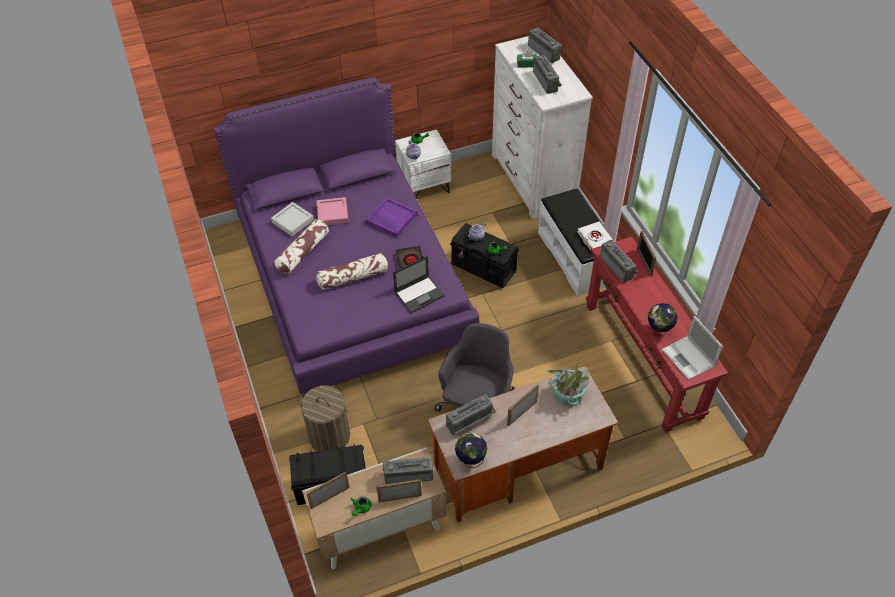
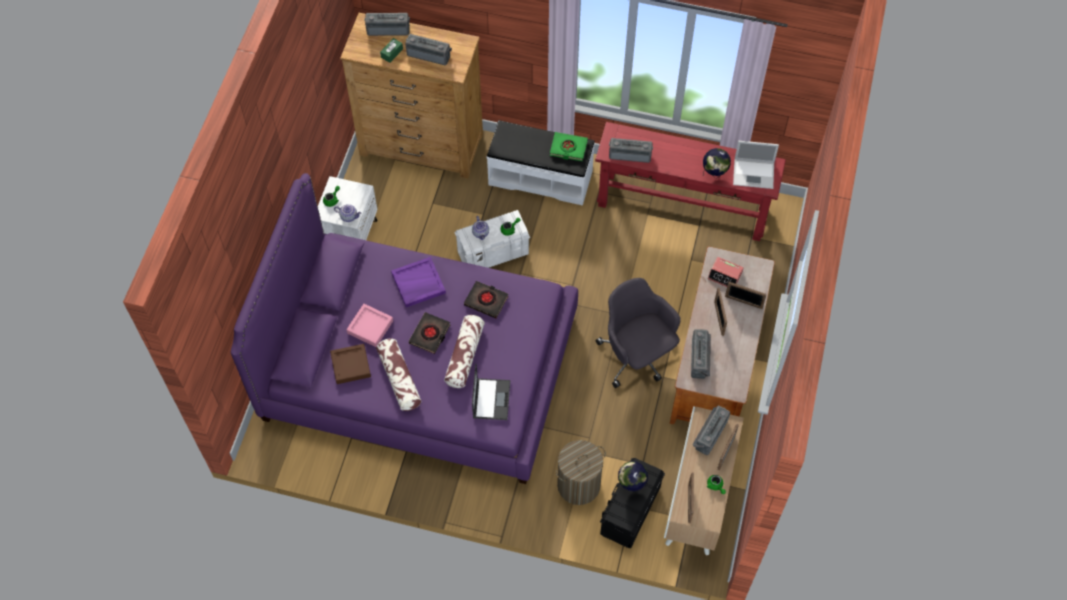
camera: 55 degrees left, 10 degrees up
(293, 221) = (351, 365): grey tray -> brown tray
(354, 248) = (430, 334): none -> black book
(419, 294) = (527, 315): laptop -> laptop (491, 399)
(470, 460) = (735, 381): globe -> globe (631, 485)
(484, 268) = (493, 253): black storage box -> white storage box
(533, 180) = (421, 145): white dresser -> brown dresser
(568, 394) = (725, 275): potted plant -> alarm clock
(595, 239) = (568, 148): white book -> green book
(644, 262) = (639, 133): picture frame -> picture frame (743, 302)

